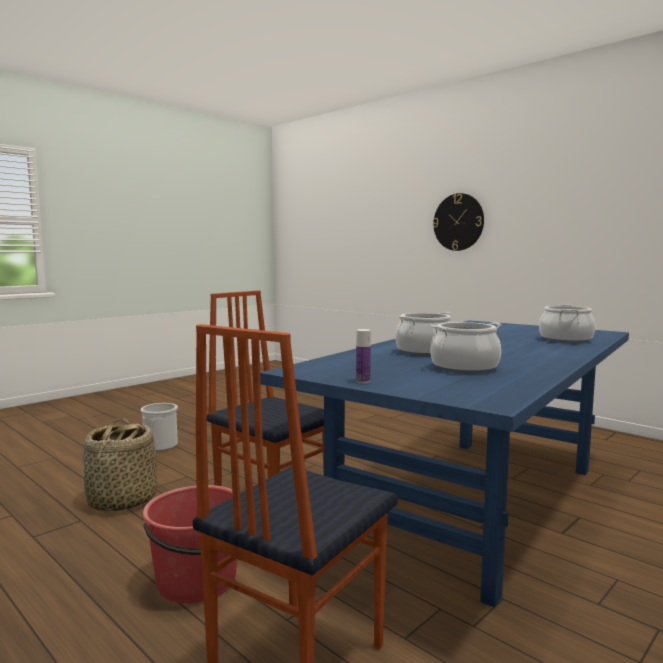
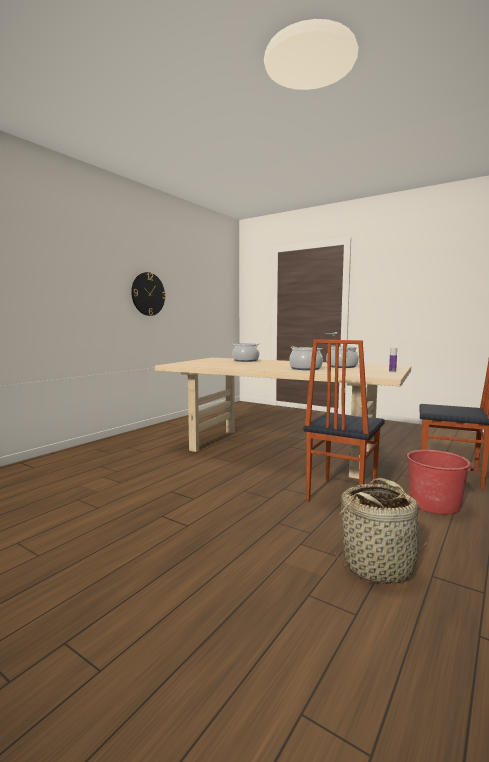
camera: 100 degrees left, 0 degrees up
(160, 445) = (212, 591): bucket -> none
(458, 222) = (43, 283): wall clock -> wall clock (148, 294)
(475, 500) = (280, 450): blue dining table -> beige dining table

